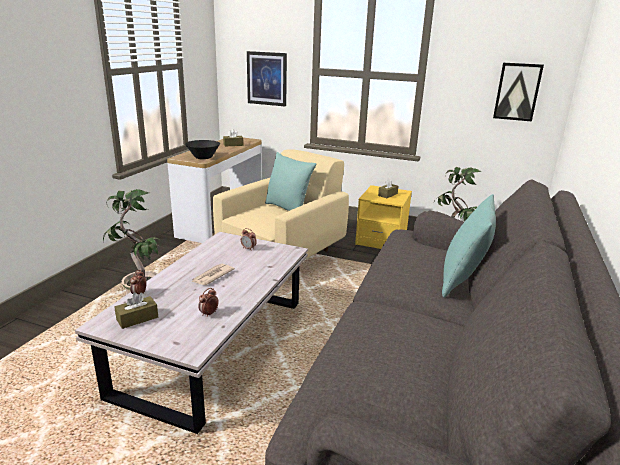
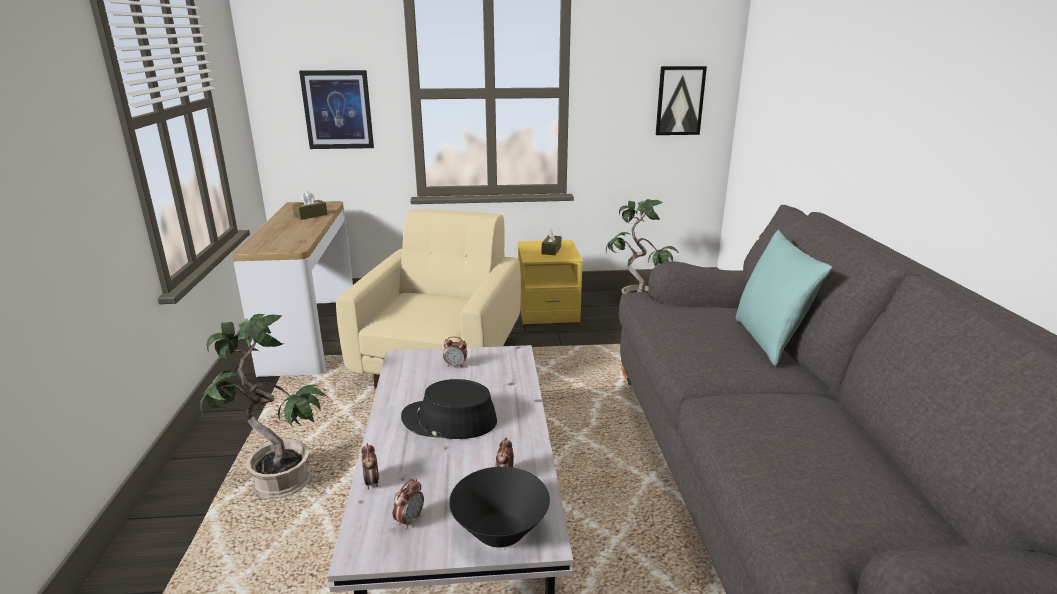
camera: 25 degrees left, 0 degrees up
(137, 318) = (410, 520): brown tissue box -> alarm clock
(203, 157) = (290, 242): black bowl -> black bowl (500, 531)
(212, 276) = (449, 420): newspaper -> black hat
(288, 208) = (440, 295): turquoise pillow -> none

